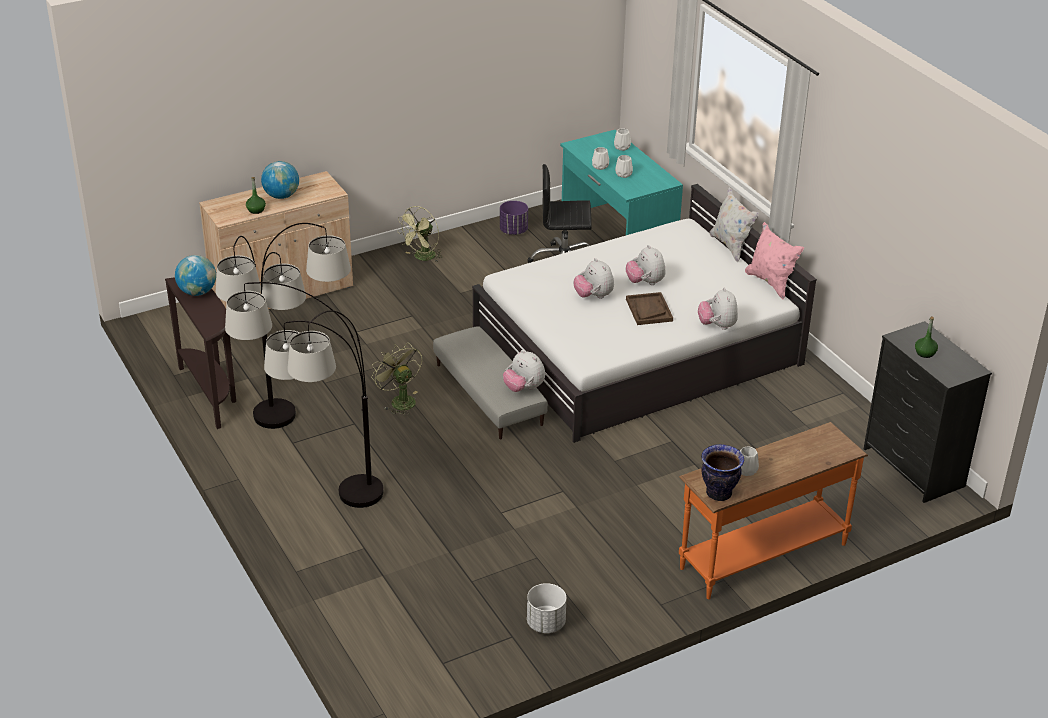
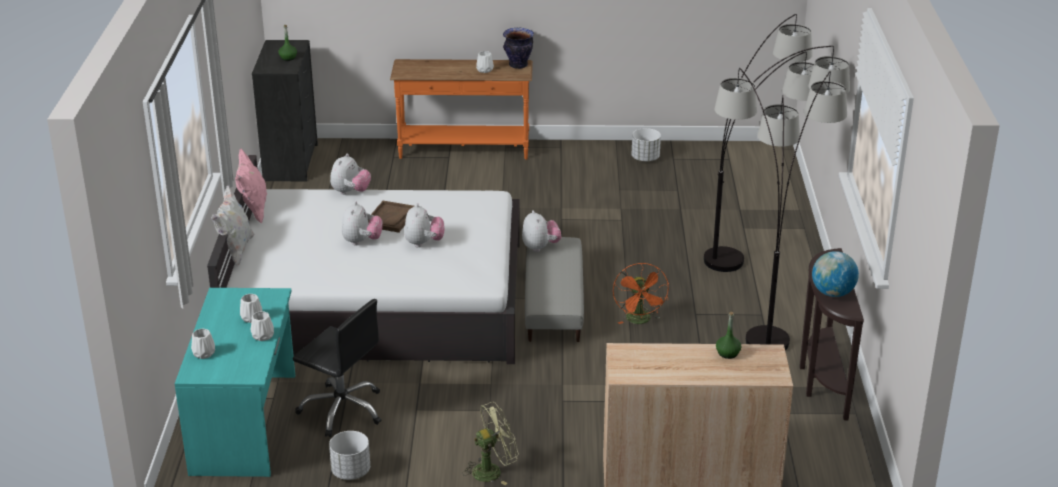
camera: 150 degrees left, 5 degrees down
(281, 196) = (686, 363): globe -> none
(399, 400) = (640, 321): green fan -> orange fan
(514, 231) = (350, 472): purple planter -> white planter

